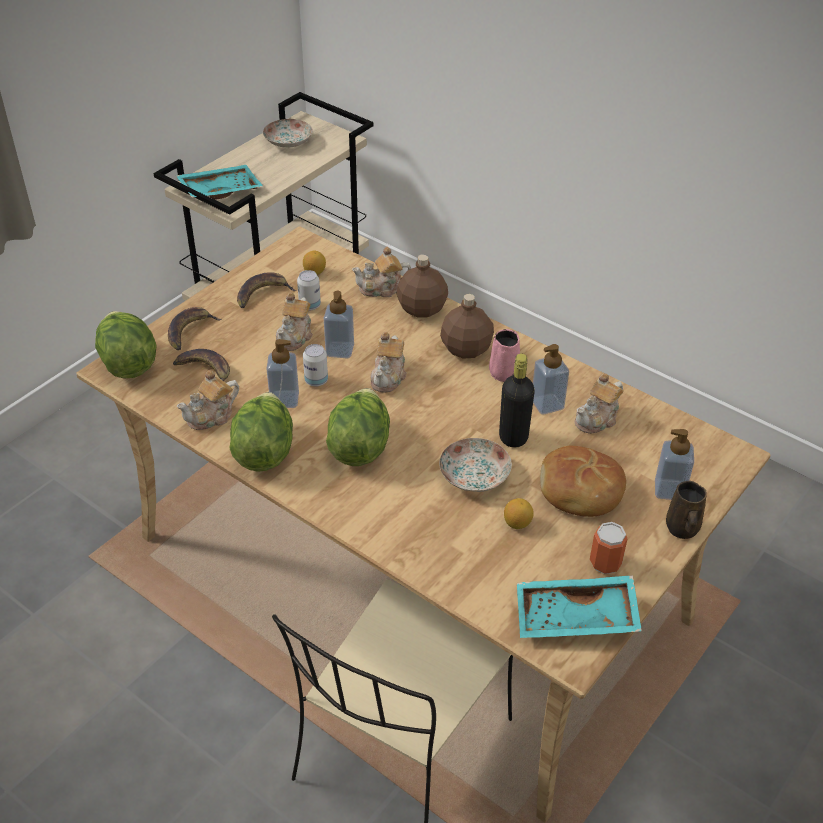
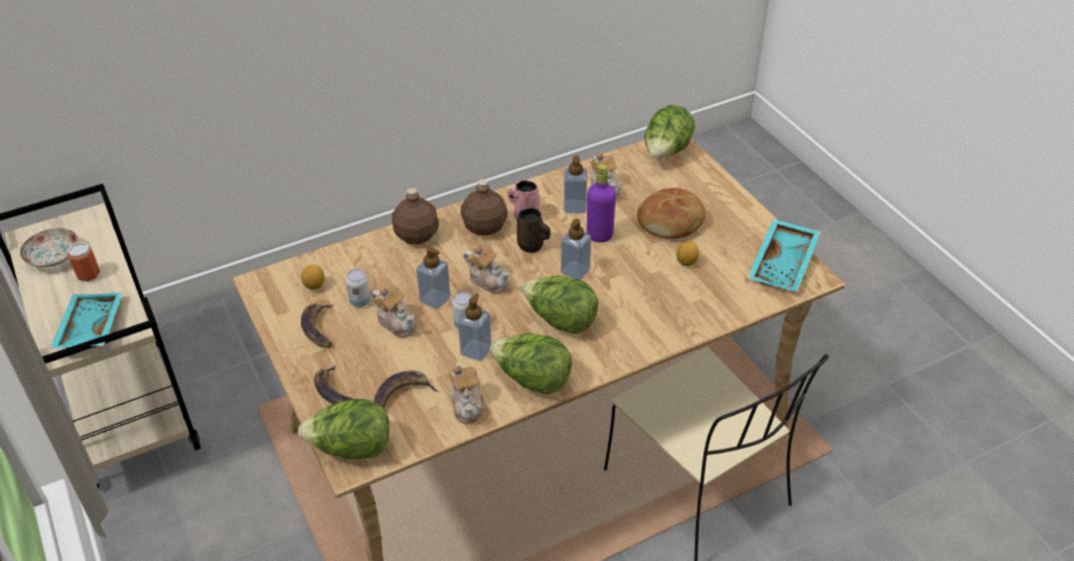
camera: 65 degrees left, 0 degrees up
(381, 288) = (371, 251): teapot -> none
(474, 475) = (627, 268): plate -> none
(513, 437) = (599, 235): black bottle -> purple bottle
(605, 563) = (742, 234): can -> can (88, 274)
(669, 490) = (691, 182): soap dispenser -> soap dispenser (575, 271)
(682, 529) = (729, 190): brown mug -> brown mug (532, 246)
(707, 453) = (666, 152): none -> lettuce

